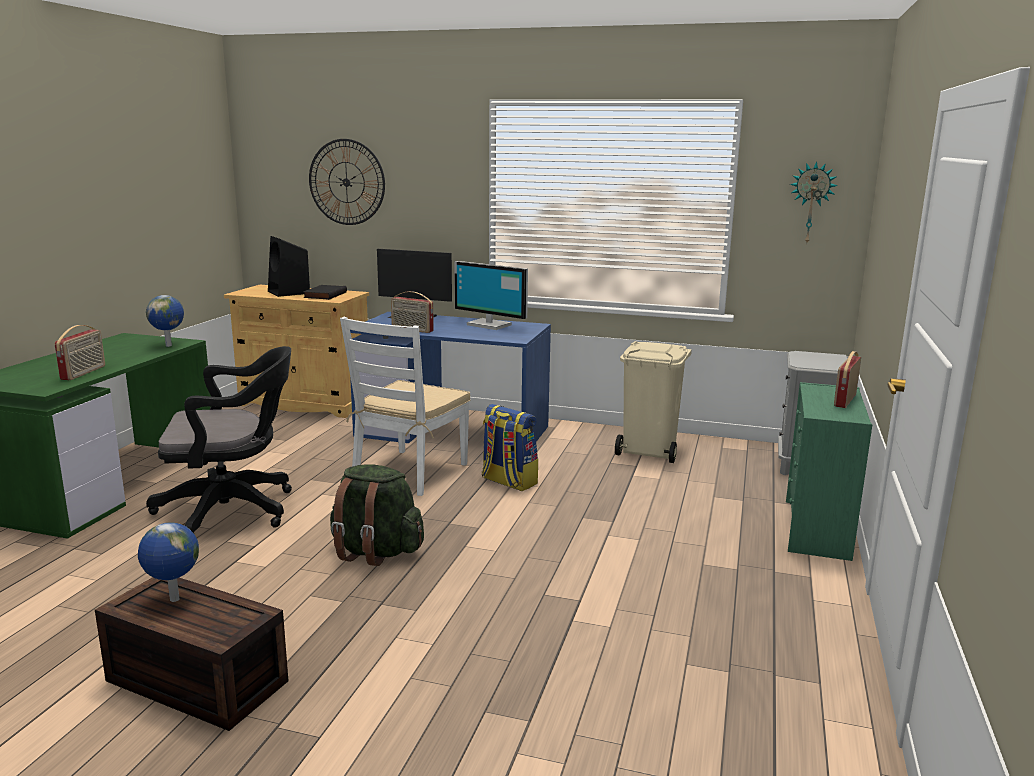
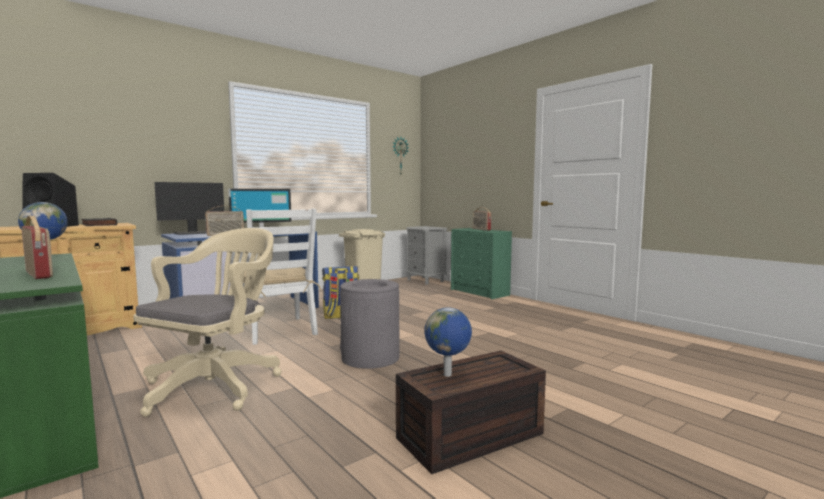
camera: 55 degrees left, 10 degrees down
(233, 511) = (216, 385): black office chair -> beige office chair
(346, 182) = (99, 130): wall clock -> none
(375, 552) = (370, 357): green backpack -> grey trash can

